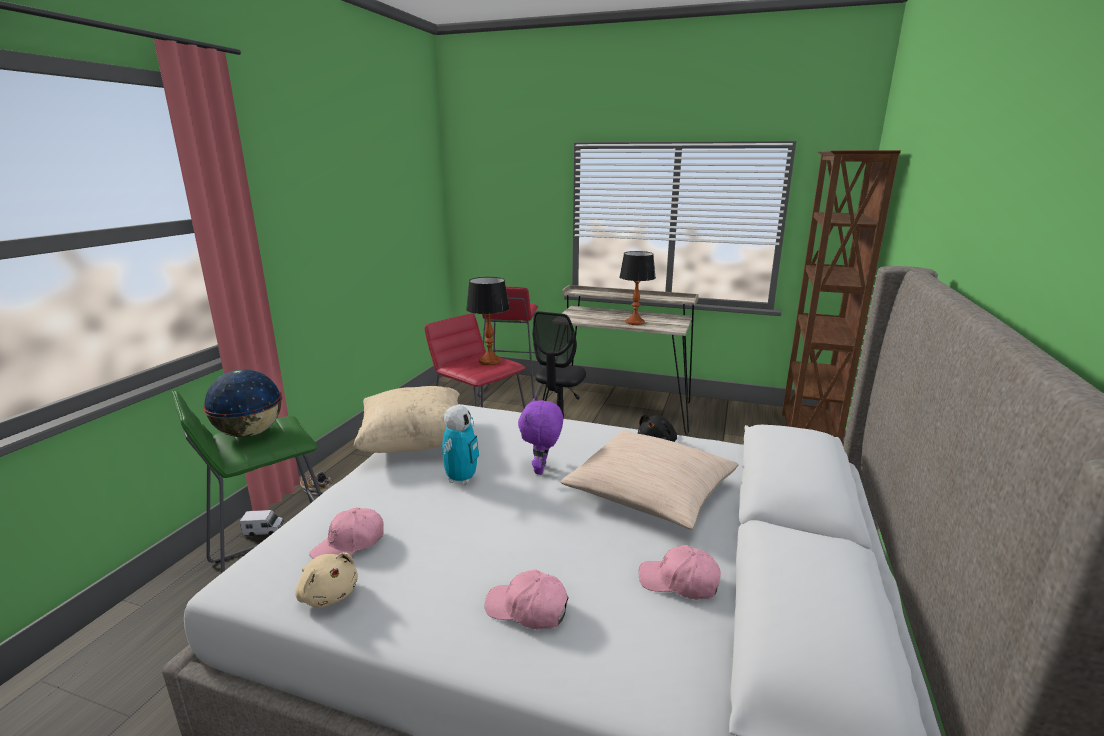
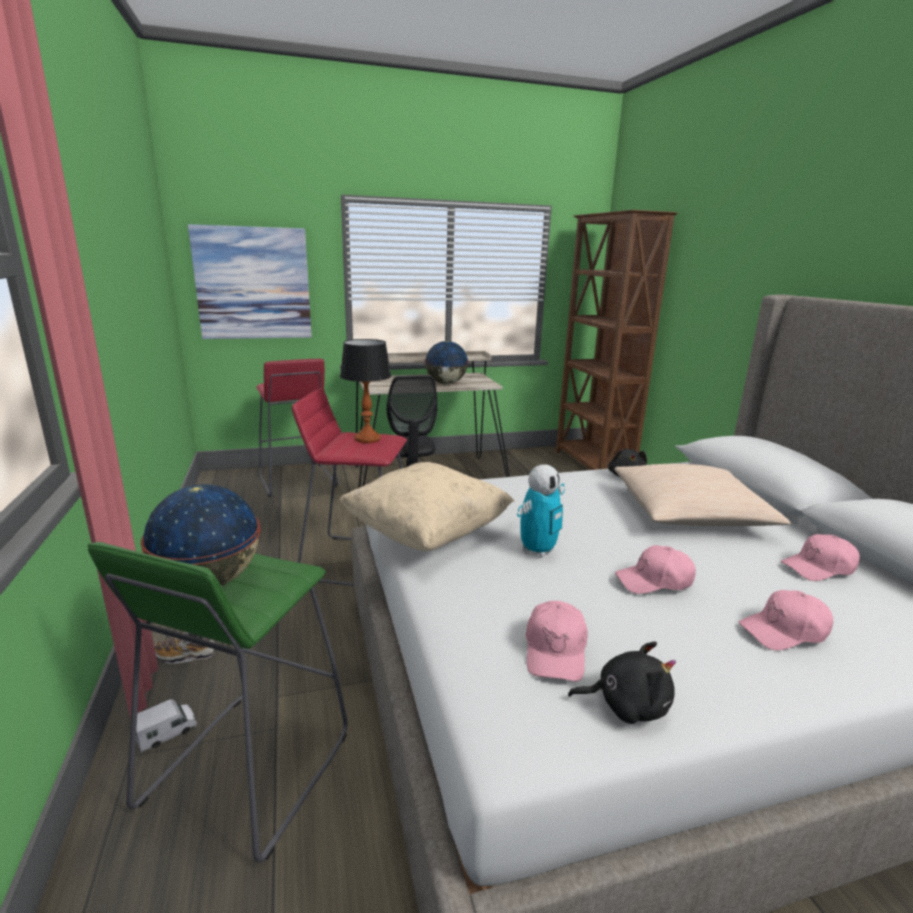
camera: 35 degrees left, 0 degrees up
(328, 594) = (626, 705): beige plush toy -> black plush toy
(461, 479) = (537, 551): toy robot -> toy robot turned 60 degrees clockwise
(501, 219) = (253, 283): none -> picture
(502, 531) = (654, 581): none -> pink cap
(542, 469) = (588, 520): purple plush toy -> none
(634, 322) = (445, 383): table lamp -> globe

